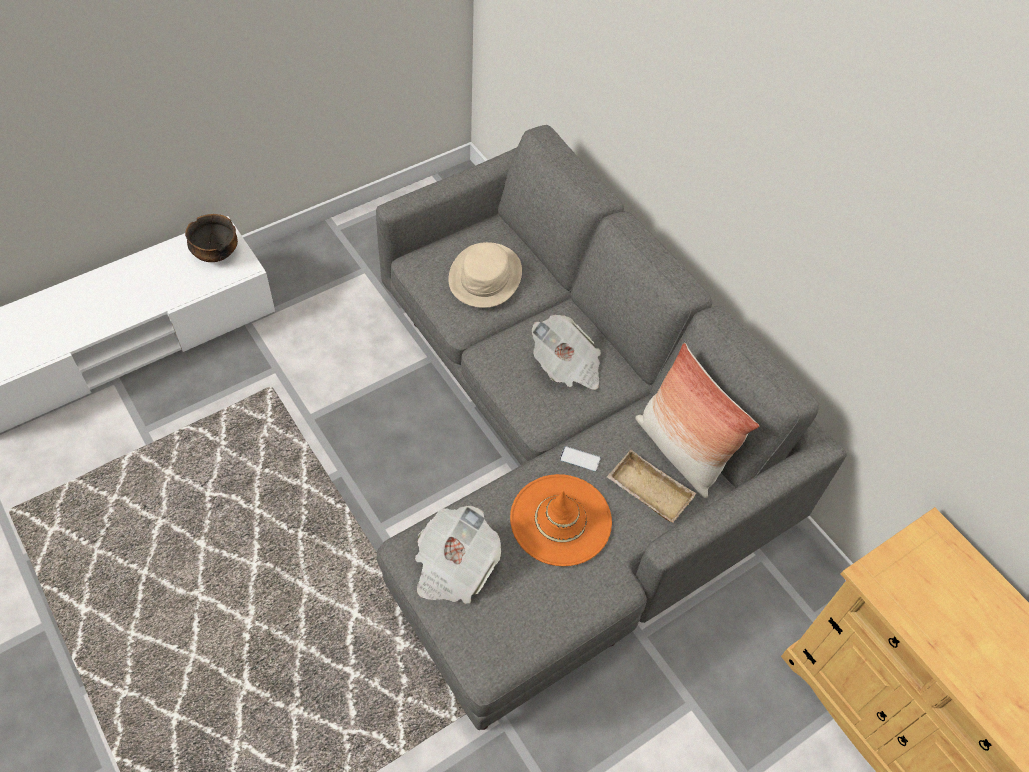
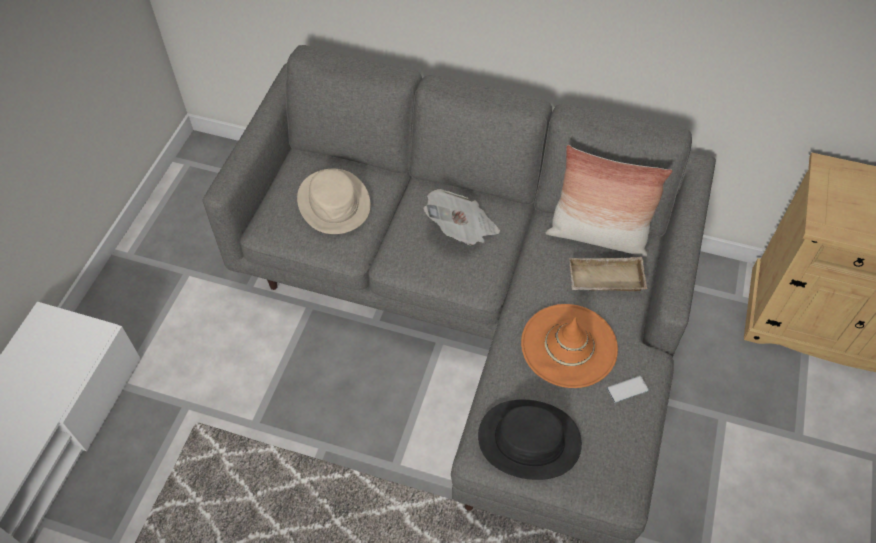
camera: 35 degrees left, 0 degrees up
(215, 254) = (57, 341): bowl -> none
(453, 567) = (529, 440): newspaper -> black hat
(580, 459) = (538, 291): phone -> phone (627, 389)

